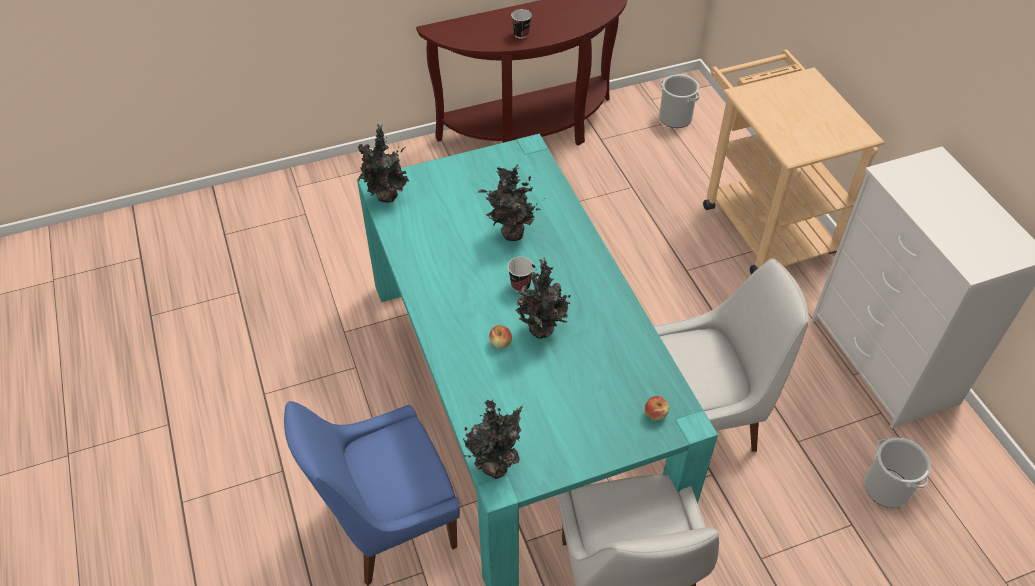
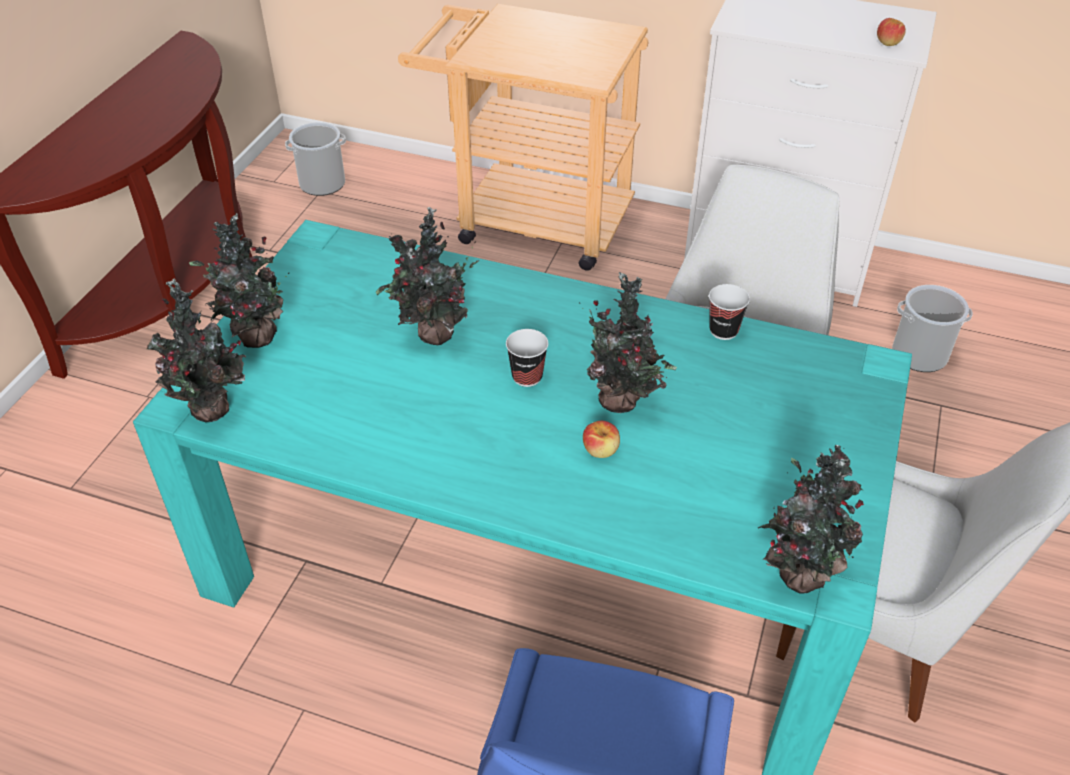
camera: 50 degrees left, 5 degrees down
(442, 176) = (254, 337): none -> potted plant
(521, 34) = (129, 136): cup -> cup (723, 330)
(655, 414) = (841, 382): apple -> apple (888, 42)

